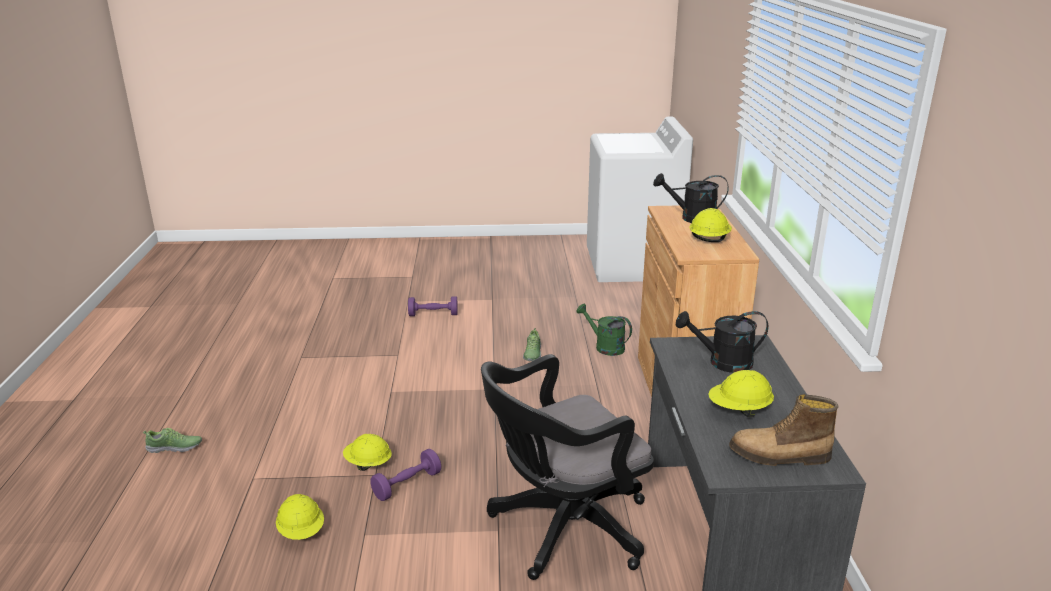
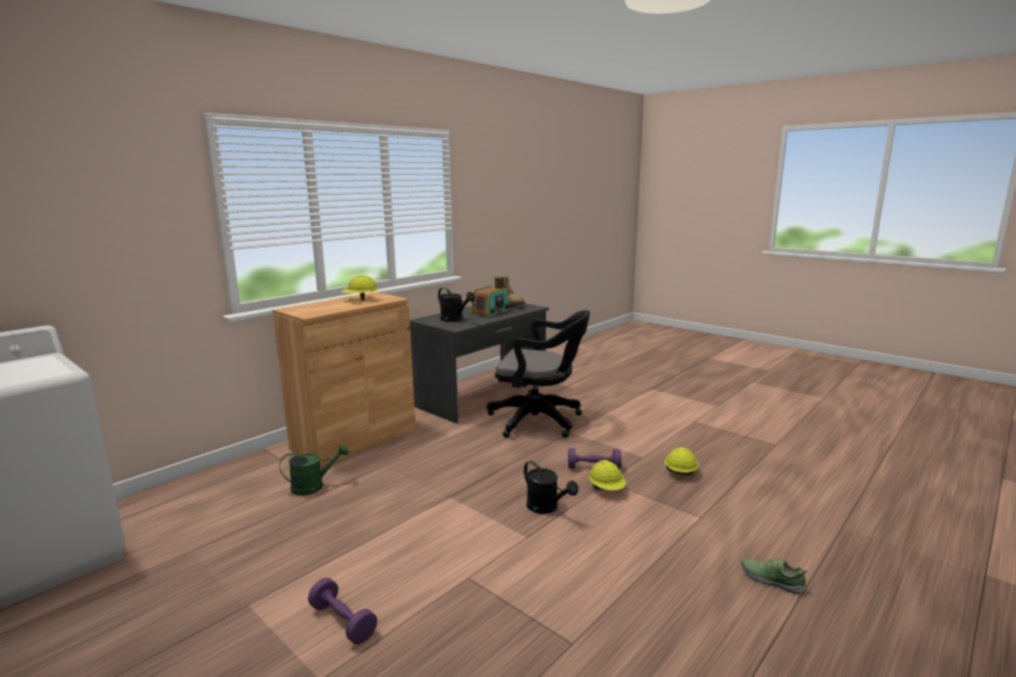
camera: 135 degrees left, 10 degrees down
(532, 354) = (368, 510): shoe -> none
(605, 347) = (313, 486): green watering can -> green watering can turned 105 degrees counterclockwise
(691, 218) = (320, 307): black watering can -> black watering can (547, 508)
(739, 410) = (490, 312): yellow hard hat -> radio

